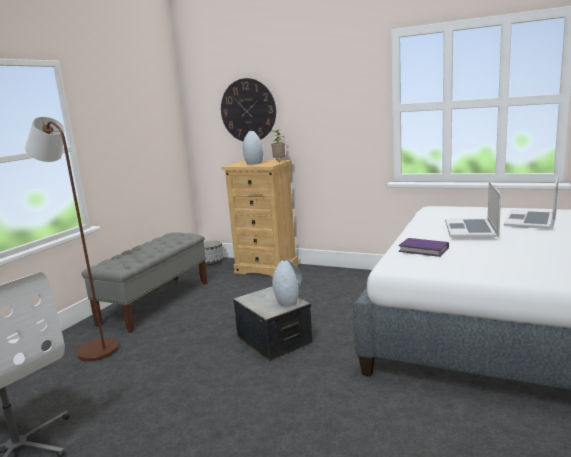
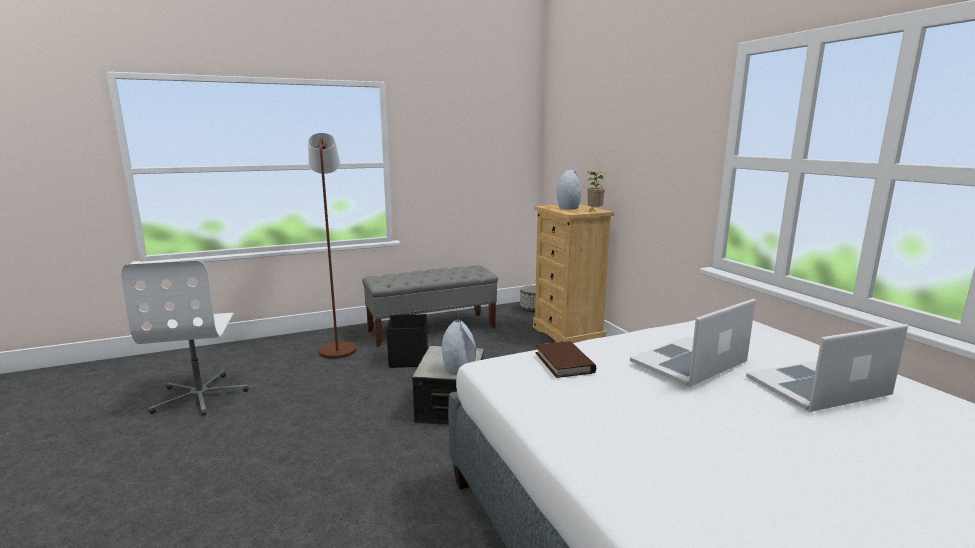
camera: 40 degrees right, 0 degrees up
(179, 328) = (409, 359): none -> black storage box
(248, 110) = (587, 145): wall clock -> none
(423, 250) = (564, 362): purple book -> brown book

